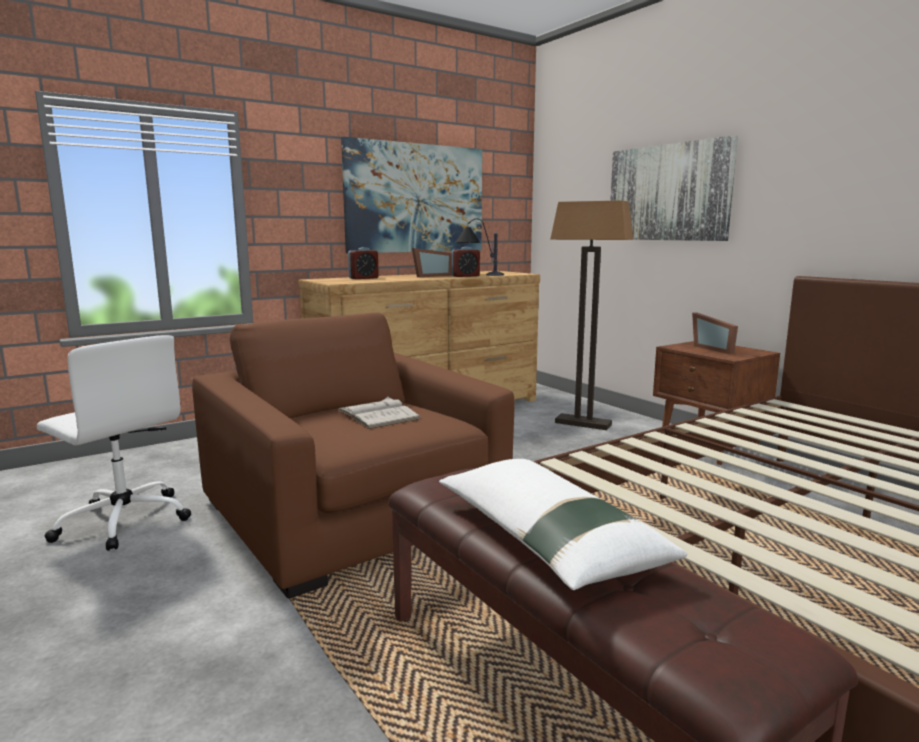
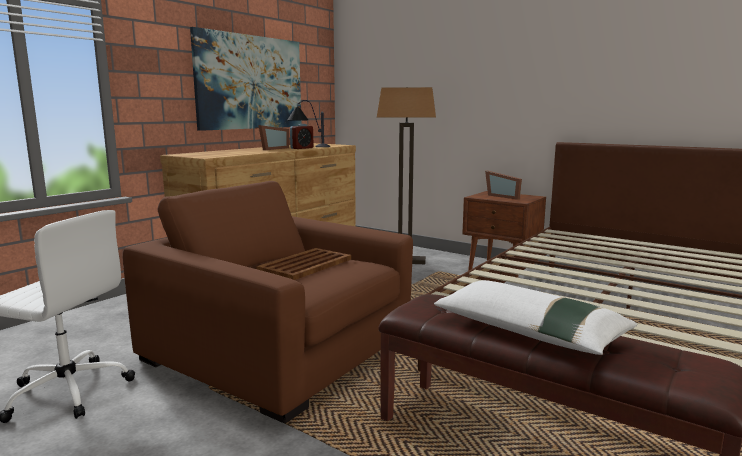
camera: 20 degrees left, 0 degrees up
(363, 278) = (219, 152): alarm clock -> none
(378, 414) = (306, 264): white book -> brown tray
(668, 193) = (455, 82): picture -> none

